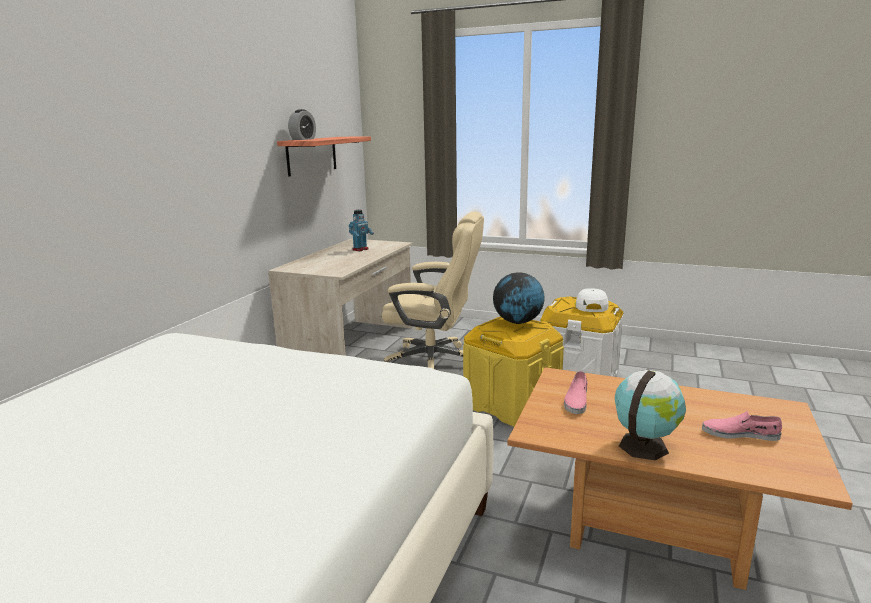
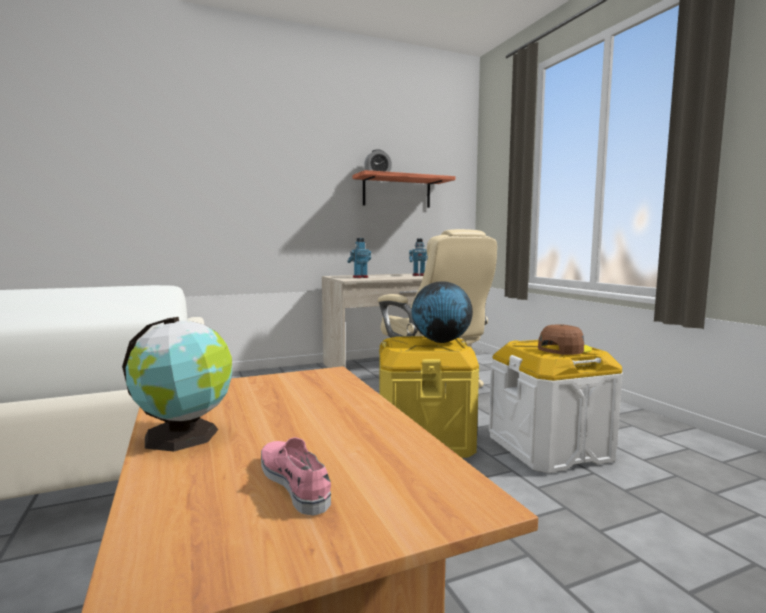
camera: 45 degrees right, 10 degrees down
(326, 266) = (360, 277): none -> toy robot
(576, 400) = (274, 389): pink shoe -> none
(590, 306) = (564, 349): white cap -> brown cap

